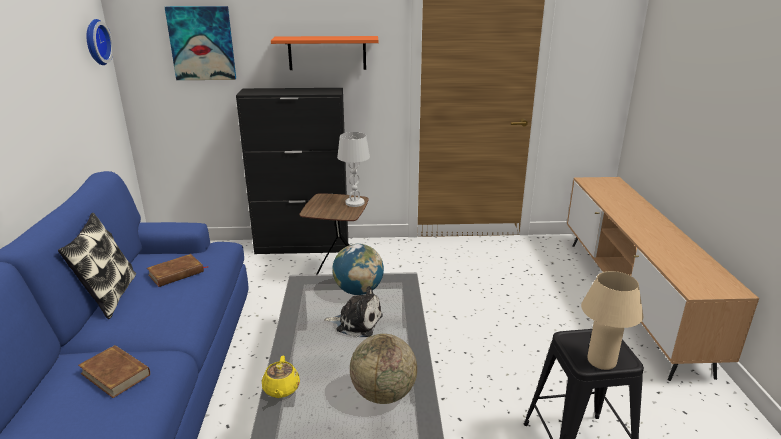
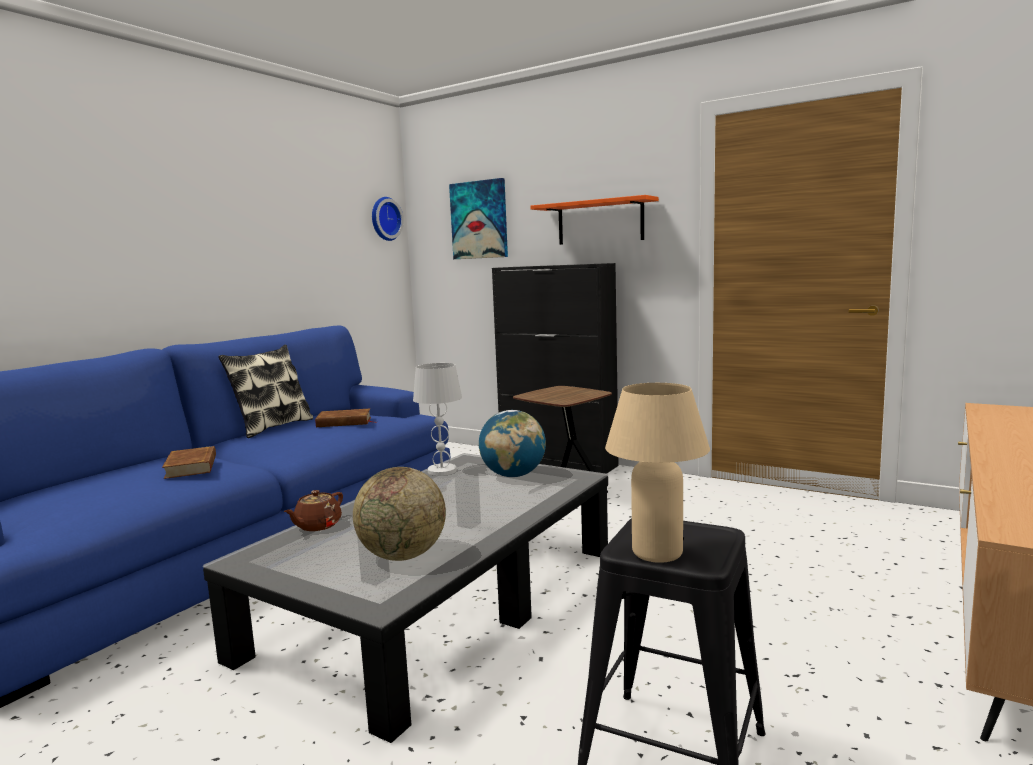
camera: 35 degrees right, 15 degrees down
(281, 389) = (317, 526): yellow teapot -> brown teapot
(354, 203) = (588, 394): white table lamp -> white table lamp (441, 471)
(356, 322) = (470, 497): plush toy -> none

